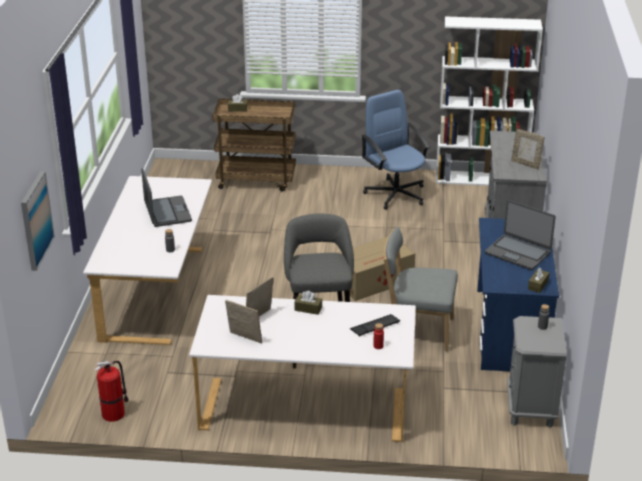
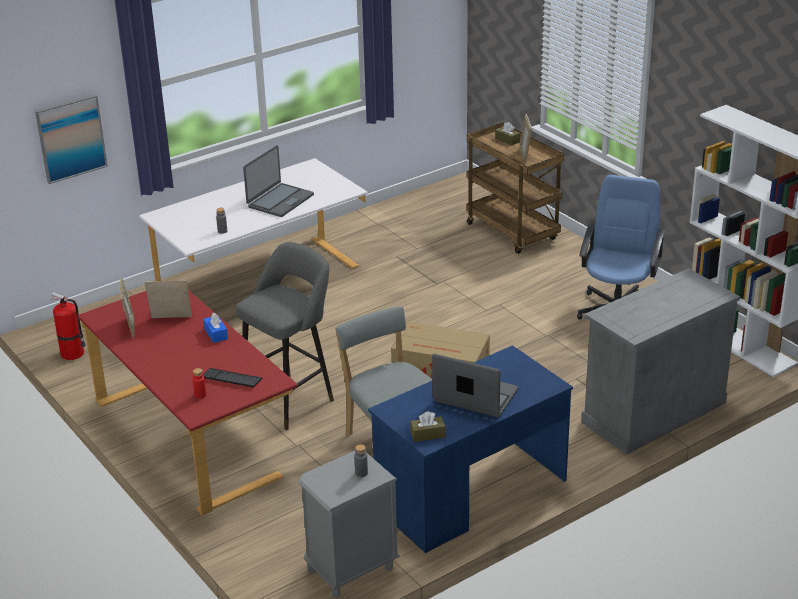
camera: 50 degrees right, 0 degrees up
(305, 405) = (193, 437): white desk -> red desk
(308, 309) = (216, 334): brown tissue box -> blue tissue box
(518, 253) = (475, 396): laptop -> laptop turned 120 degrees clockwise
(526, 164) = (649, 318): picture frame -> picture frame (525, 156)

